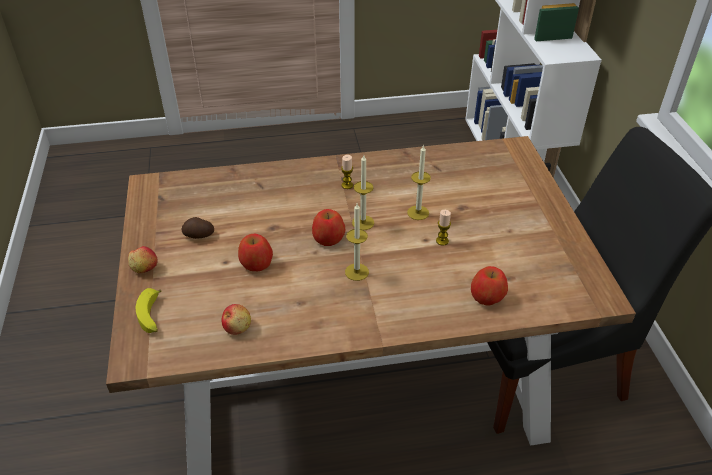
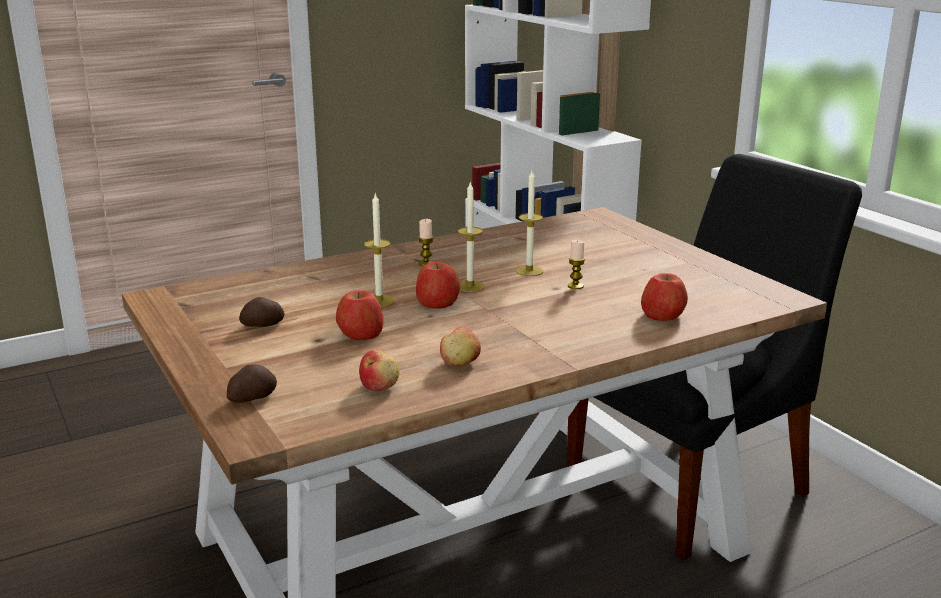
camera: 20 degrees left, 20 degrees down
(144, 268) = (207, 361): apple -> apple (460, 363)
(152, 316) = (252, 397): banana -> potato
(357, 272) = (495, 322): candle -> candle (379, 301)

